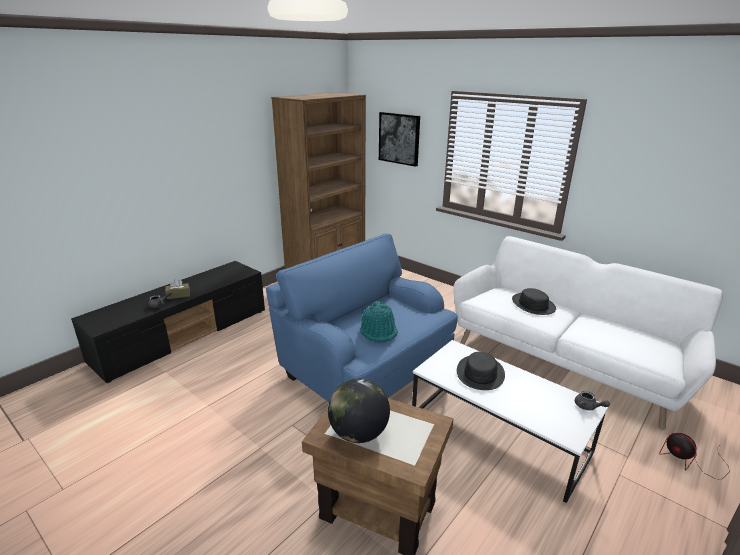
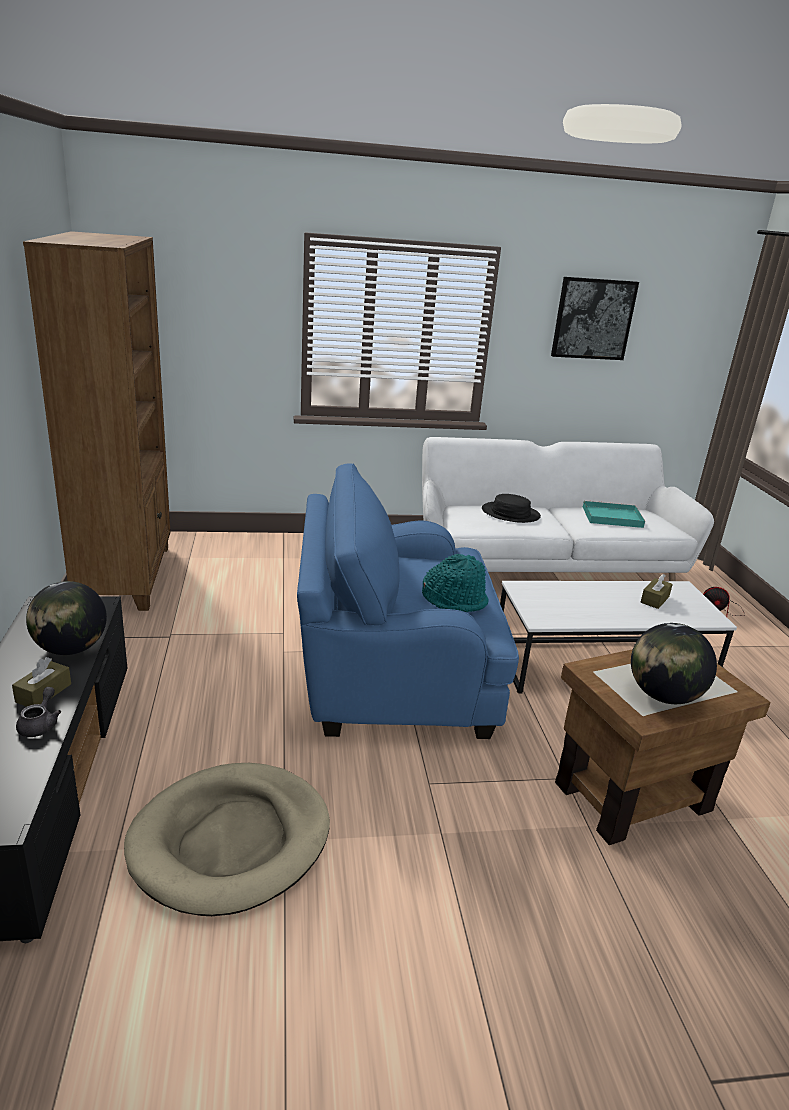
camera: 50 degrees left, 0 degrees up
(194, 393) = (231, 841): none -> beige dog bed
(212, 284) = (71, 649): none -> globe
(399, 138) = (205, 313): picture -> picture (593, 319)
(480, 373) = (580, 601): black hat -> none
(544, 400) = (654, 599): none -> brown tissue box
(588, 407) = (683, 589): grey teapot -> none
(620, 335) = (611, 517): none -> turquoise tray

